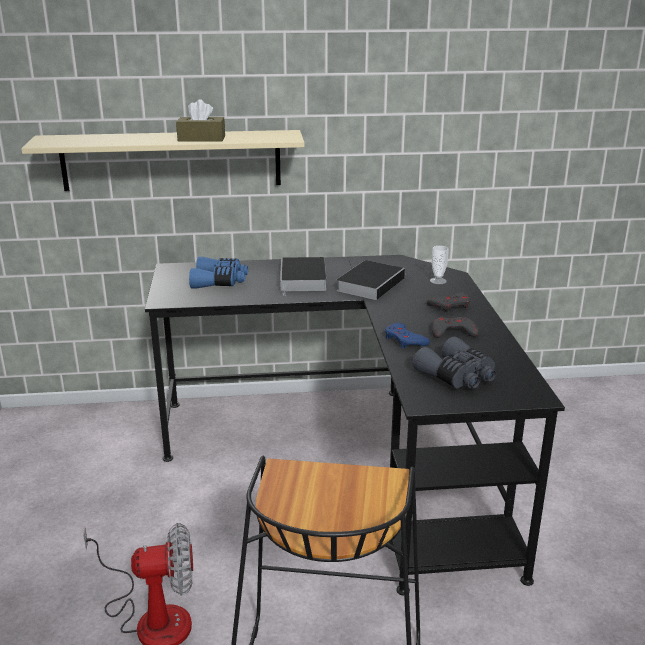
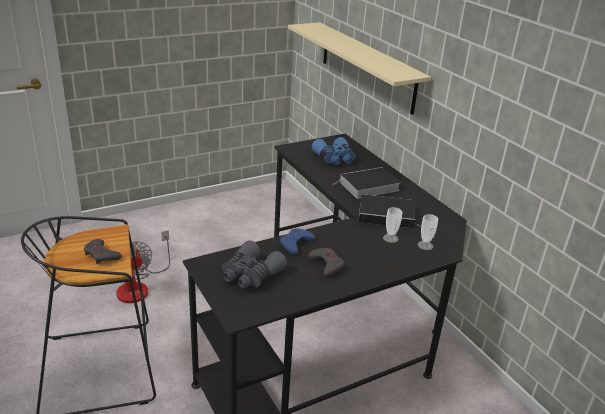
camera: 65 degrees right, 5 degrees up
(201, 139) = (361, 55): brown tissue box -> none
(417, 292) = (390, 238): none -> cup
(450, 306) = (377, 257): grey game controller -> grey game controller (101, 255)

